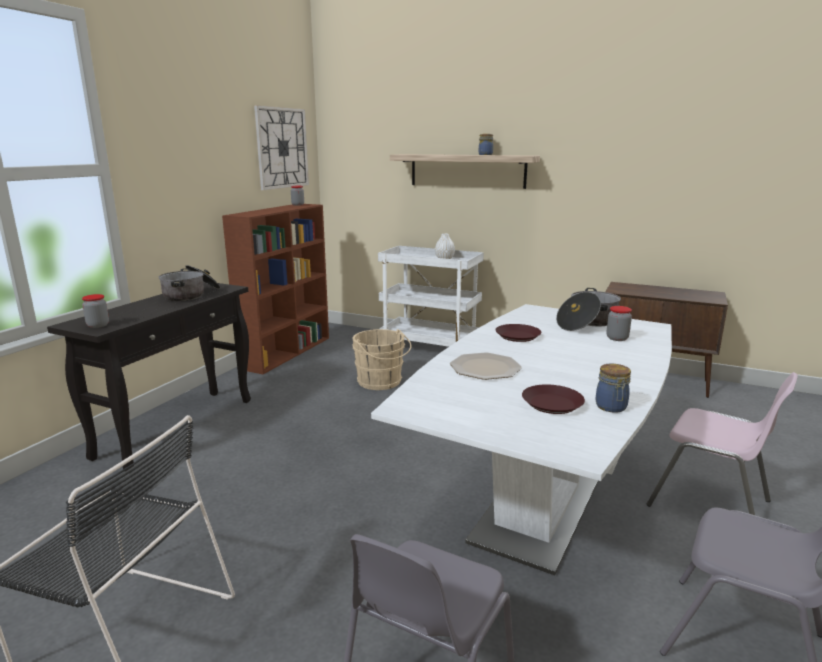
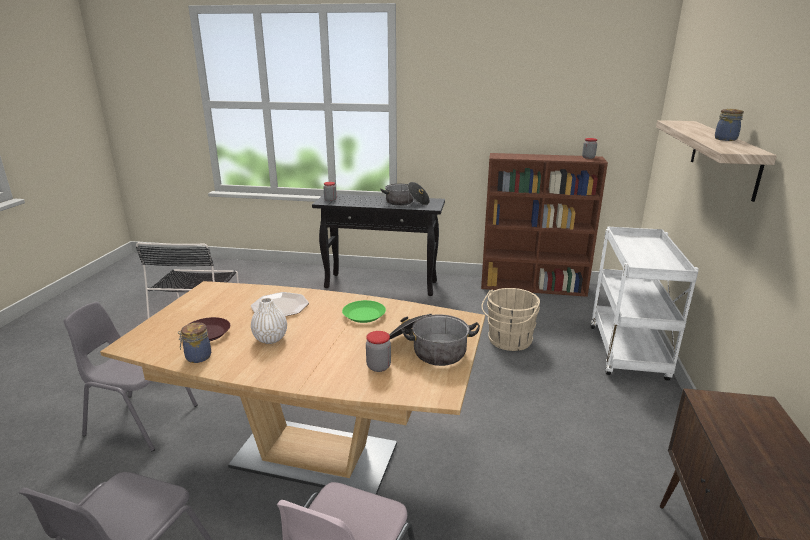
camera: 75 degrees right, 5 degrees up
(282, 148) = (594, 99): wall clock -> none
(444, 259) = (660, 260): white vase -> white vase (270, 339)
(518, 336) = (364, 315): brown plate -> green plate
(538, 509) = (315, 456): white dining table -> brown dining table

